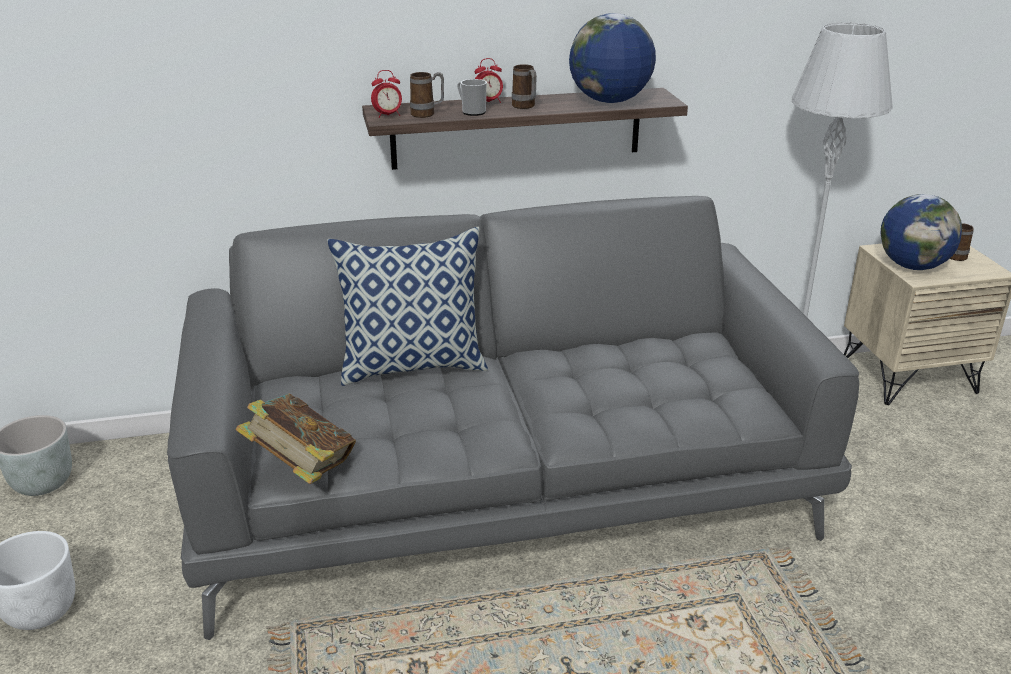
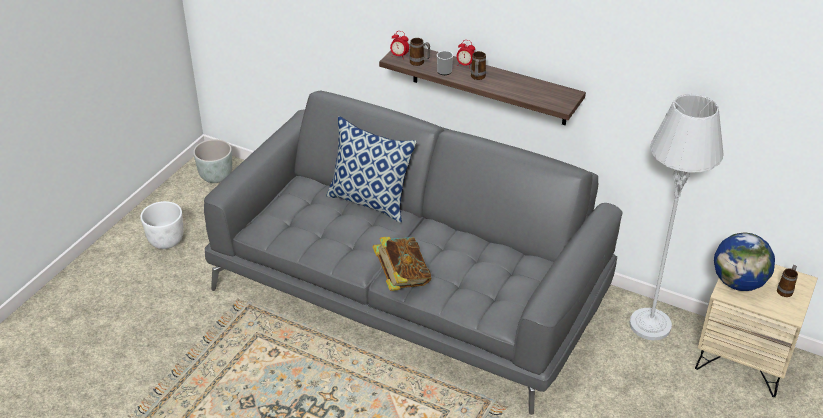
camera: 40 degrees right, 10 degrees up
(301, 468) = (263, 231): book -> book (402, 278)
(609, 101) = (530, 92): globe -> none

